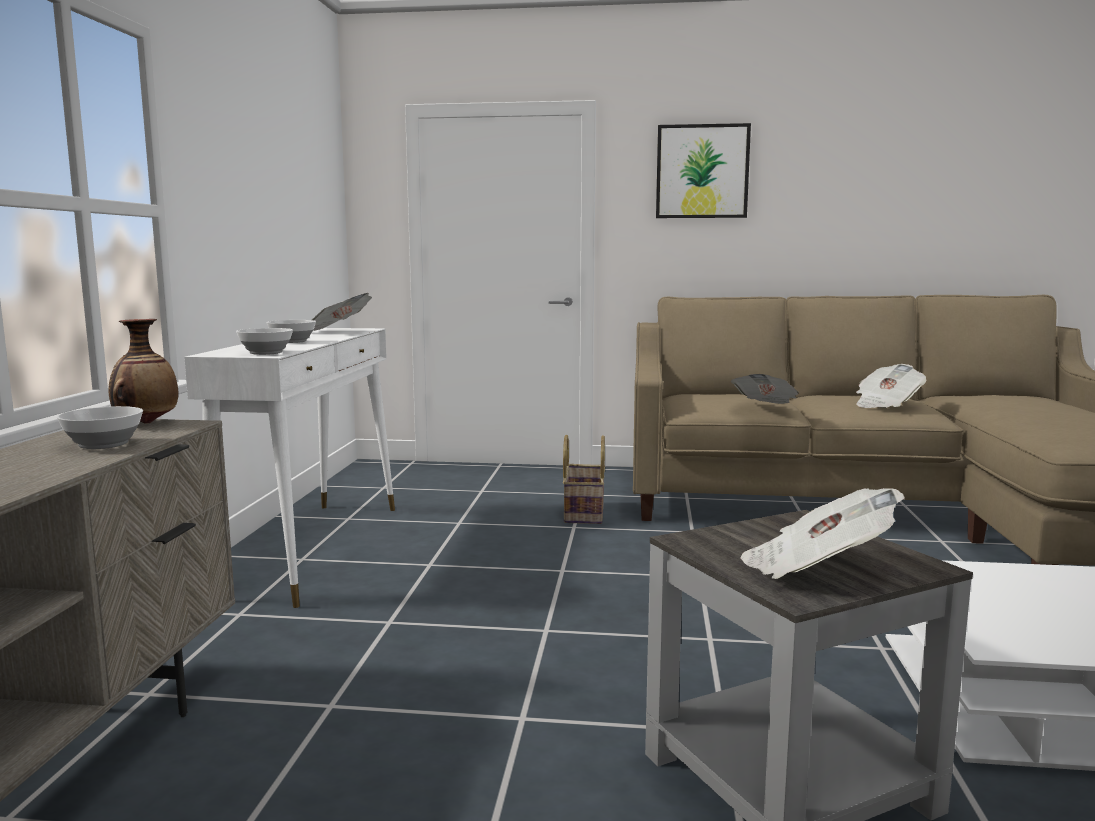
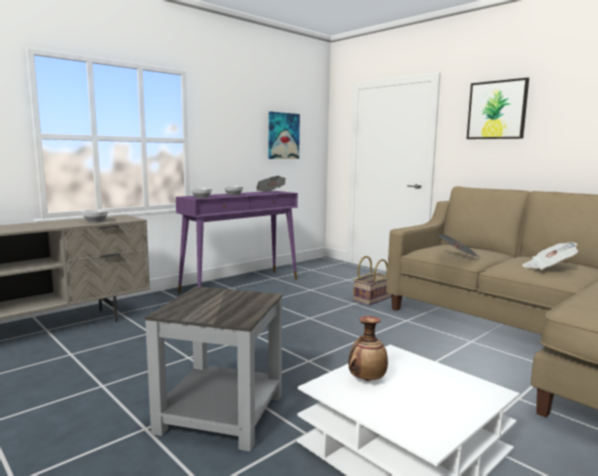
camera: 40 degrees right, 0 degrees up
(146, 423) = (127, 217): vase -> vase (366, 379)
(296, 207) = (283, 136): none -> picture
(312, 548) = (241, 285): white console table -> purple console table
(815, 569) = (201, 309): newspaper -> none

